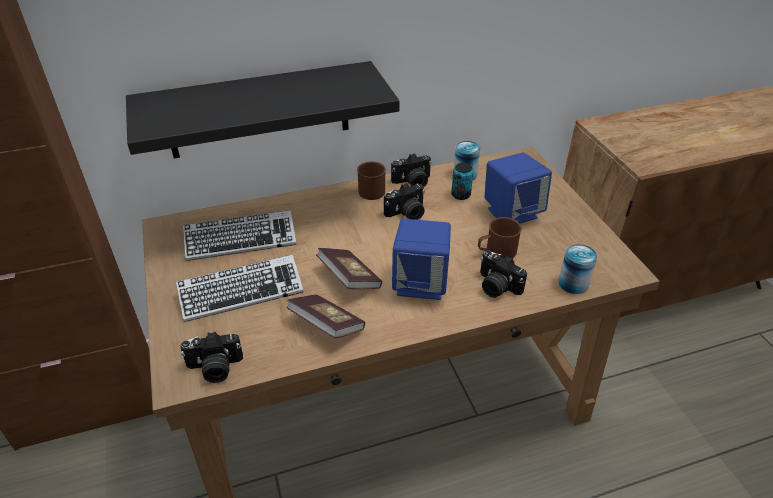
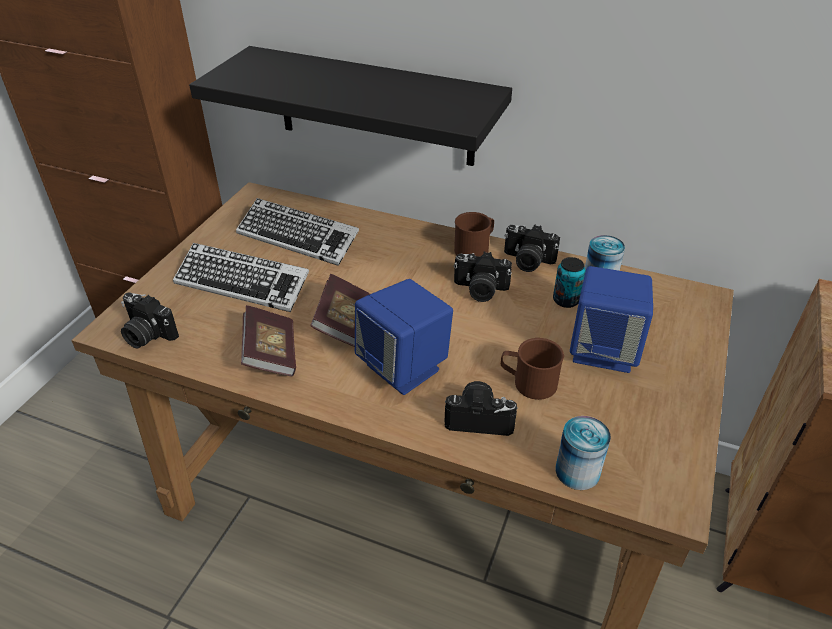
camera: 40 degrees right, 0 degrees up
(496, 287) = (479, 418): camera -> camera turned 105 degrees clockwise

